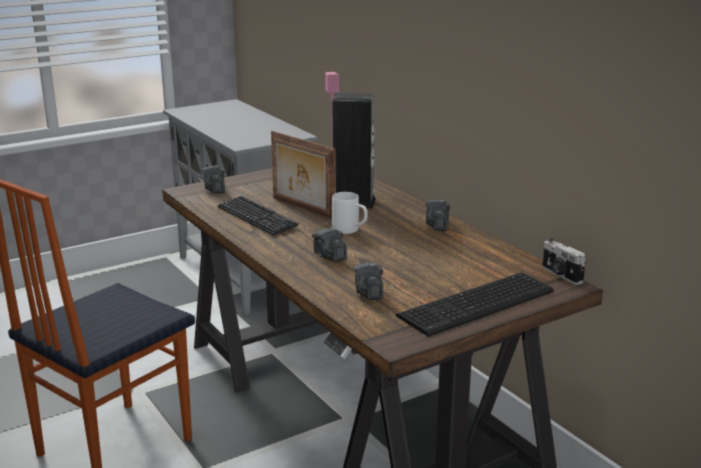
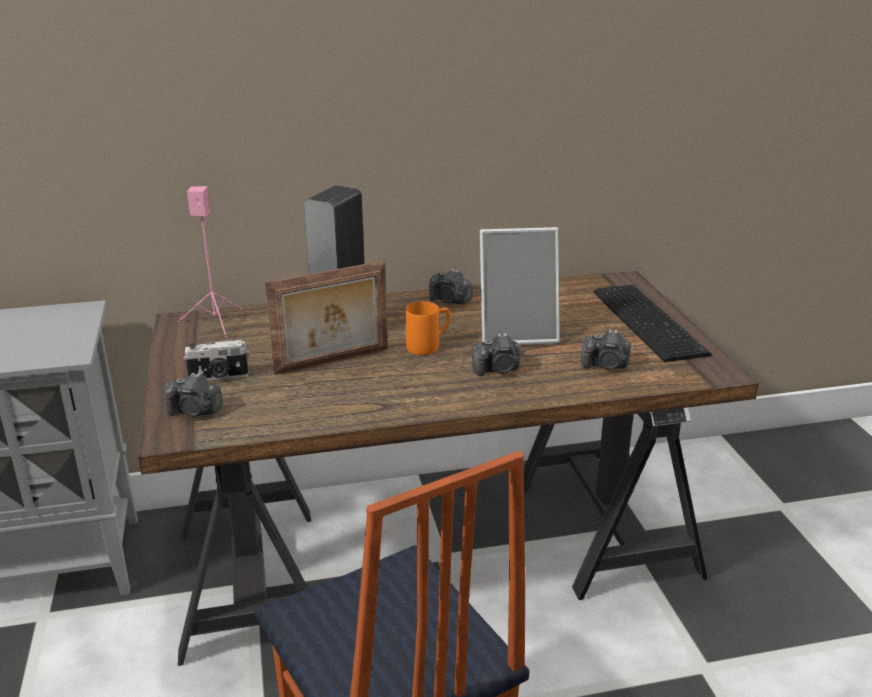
camera: 70 degrees left, 5 degrees up
(257, 217) = (338, 395): keyboard -> none
(350, 230) = (429, 345): white mug -> orange mug
(400, 255) = (517, 333): none -> picture frame
(560, 275) = (601, 277): camera -> camera (219, 377)

